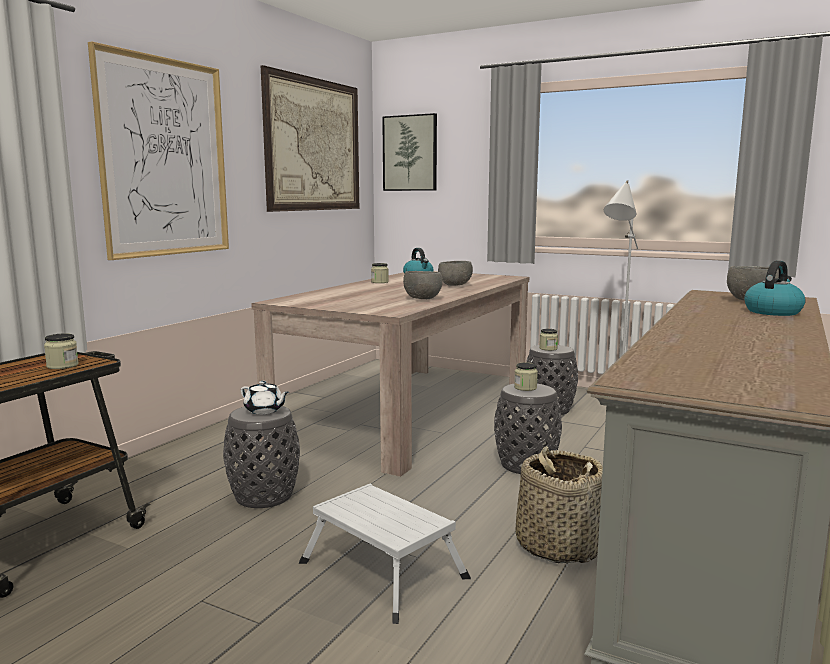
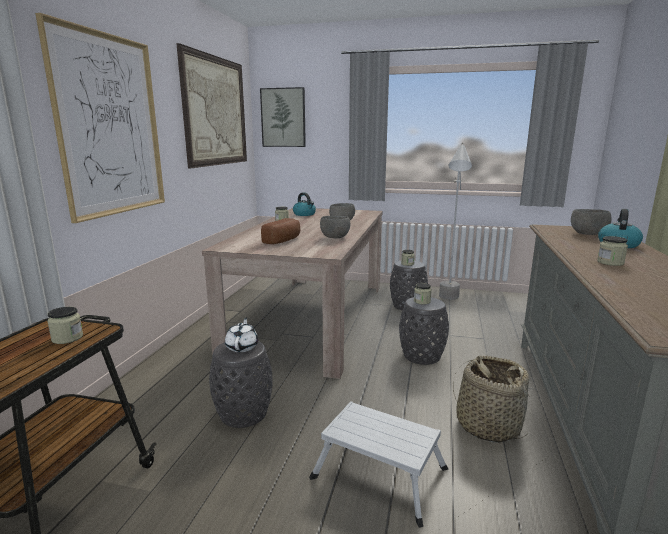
camera: 15 degrees left, 5 degrees up
(264, 411) = (242, 346): white teapot -> white teapot turned 105 degrees counterclockwise
(356, 299) = (284, 240): none -> bread
(715, 326) = (610, 262): none -> jar

